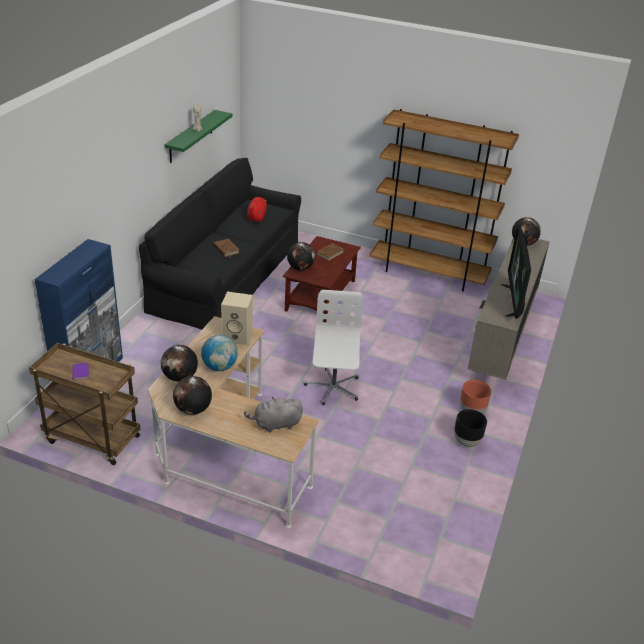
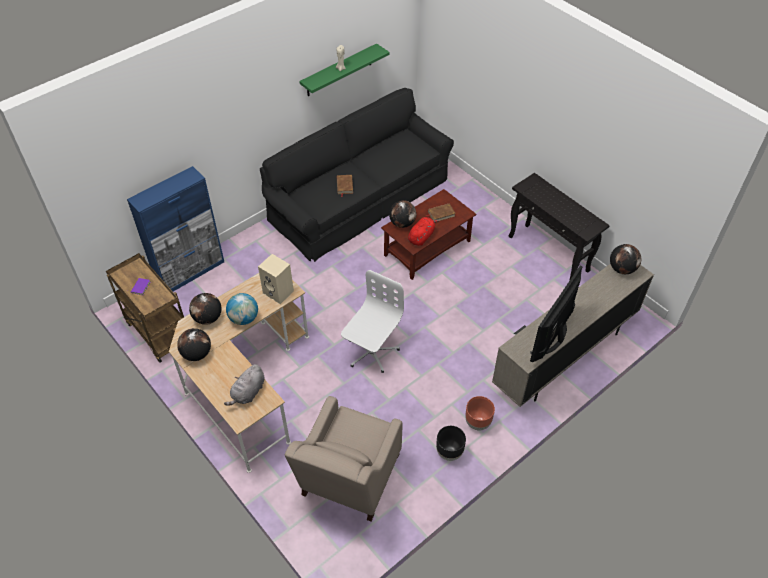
camera: 30 degrees right, 15 degrees up
(256, 217) = (397, 154): red plush toy -> red plush toy (421, 237)
(275, 424) = (248, 393): grey plush toy -> grey plush toy turned 75 degrees counterclockwise
(394, 495) = (349, 478): none -> beige armchair
(428, 273) = (549, 254): brown bookcase -> black console table

